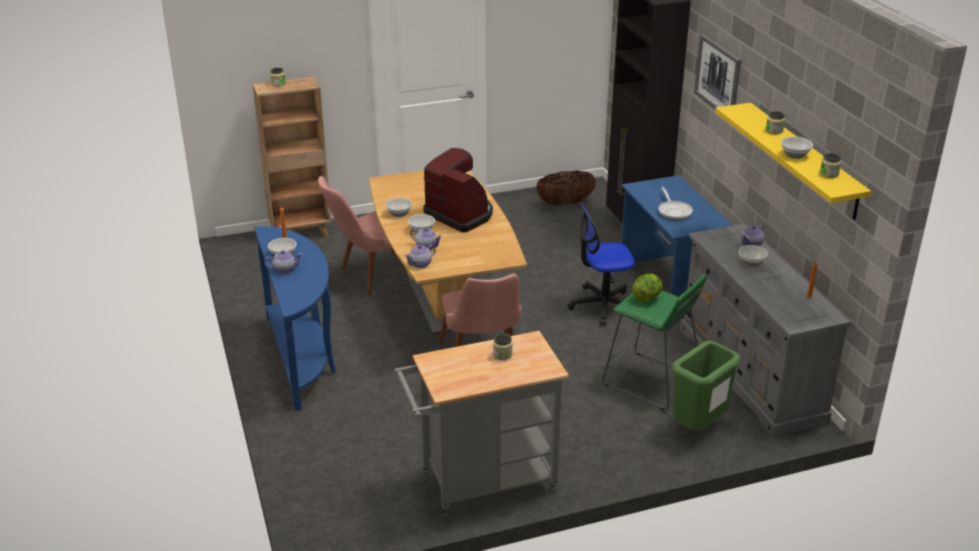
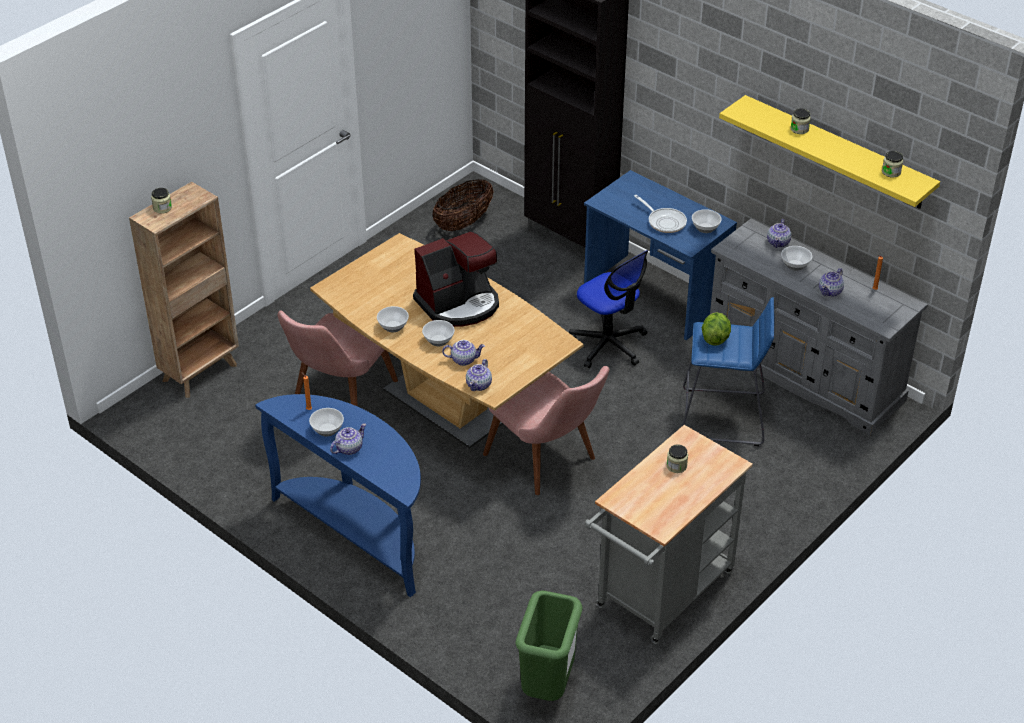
camera: 30 degrees left, 10 degrees up
(460, 214) = (459, 304): coffee machine -> coffee machine turned 135 degrees clockwise
(602, 305) = (608, 345): office chair -> office chair turned 90 degrees counterclockwise
(651, 381) = (723, 417): green stool -> blue stool
(698, 428) = (802, 452): green trash can -> green trash can (548, 687)
(718, 76) = (685, 66): picture -> none
(766, 287) = (830, 291): none -> teapot
(795, 155) = (844, 156): bowl -> bowl (706, 228)

